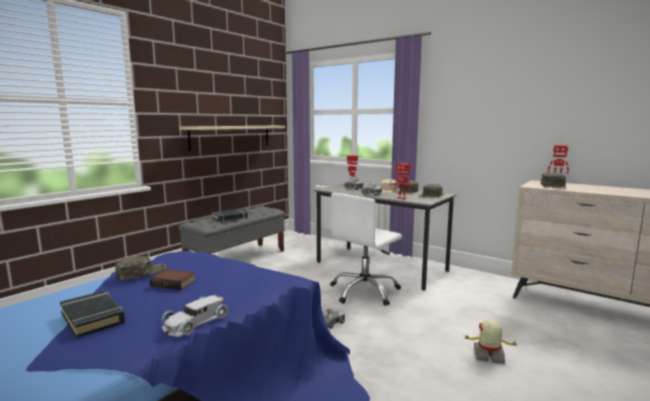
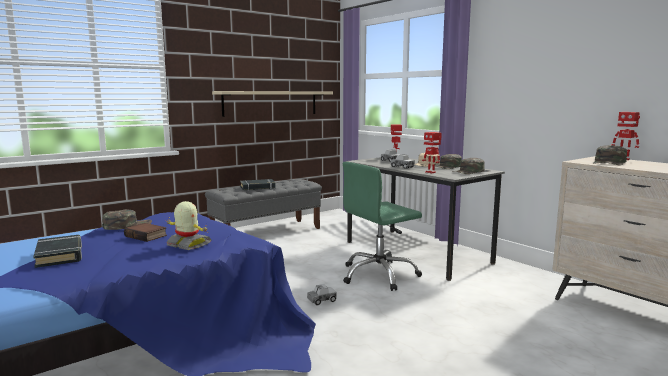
camera: 15 degrees right, 0 degrees up
(194, 321) = (134, 265): white toy car -> none
(365, 291) = (379, 275): white office chair -> green office chair
(488, 356) = (474, 352): toy robot -> toy robot (188, 245)

